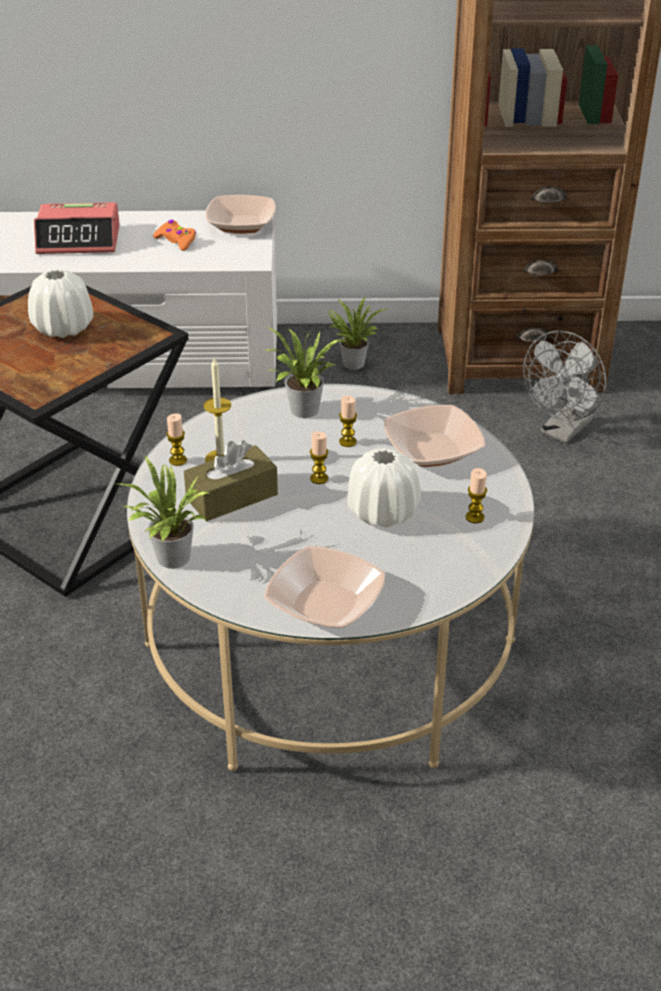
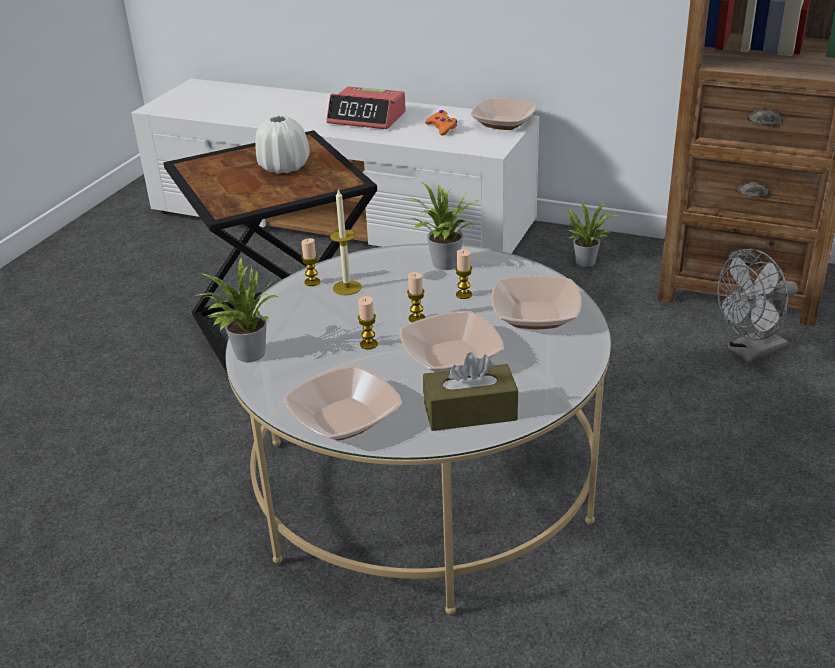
camera: 25 degrees right, 5 degrees down
(232, 497) = (333, 318): brown tissue box -> brown tissue box (470, 412)
(382, 513) = (451, 357): white vase -> bowl
(474, 517) = (533, 378): candle -> candle (368, 344)

